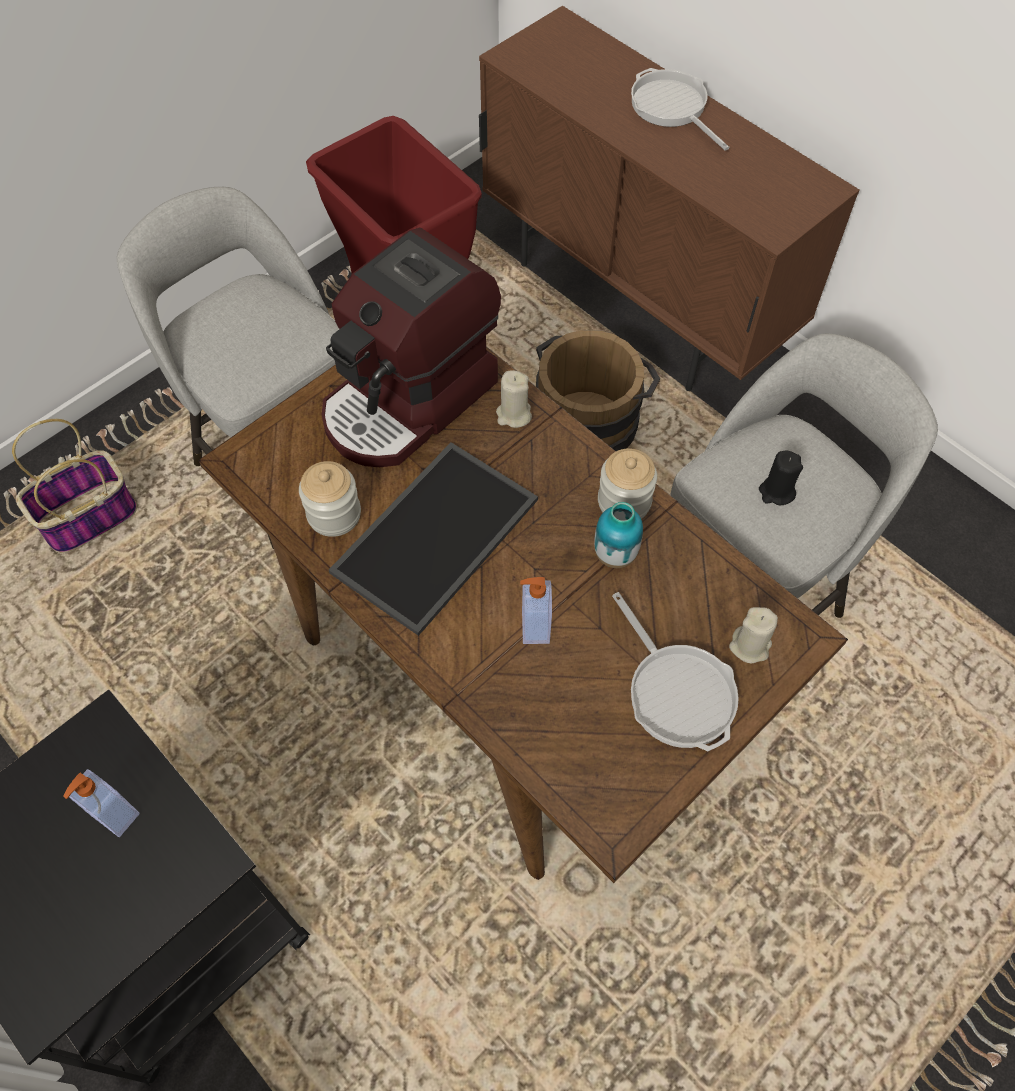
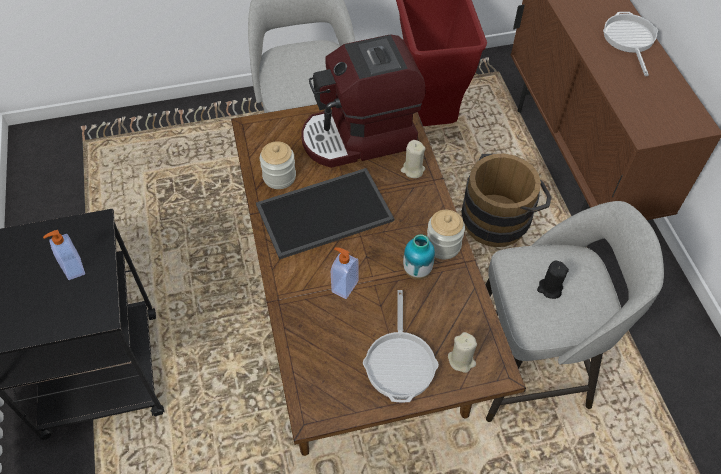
camera: 30 degrees right, 5 degrees down
(88, 519) = (194, 143): basket -> none

